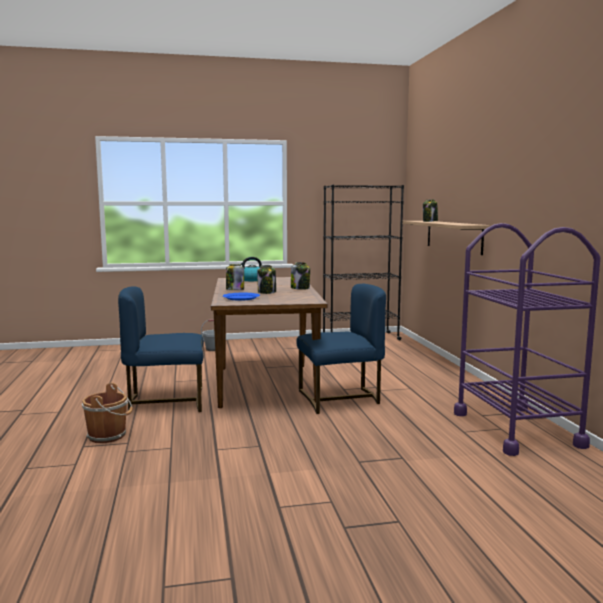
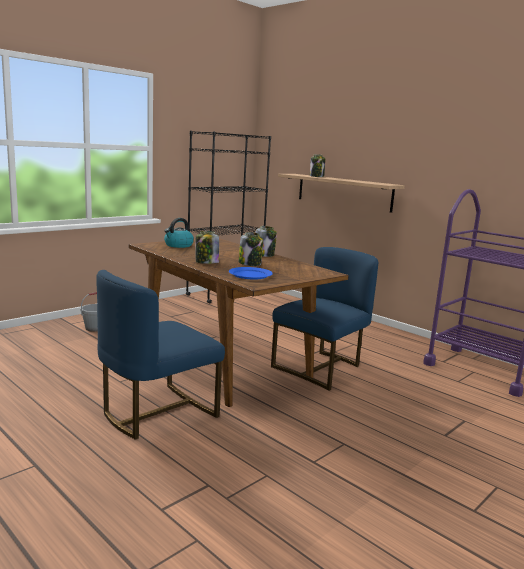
camera: 35 degrees left, 5 degrees up
(109, 436) = (168, 482): brown bucket -> none

